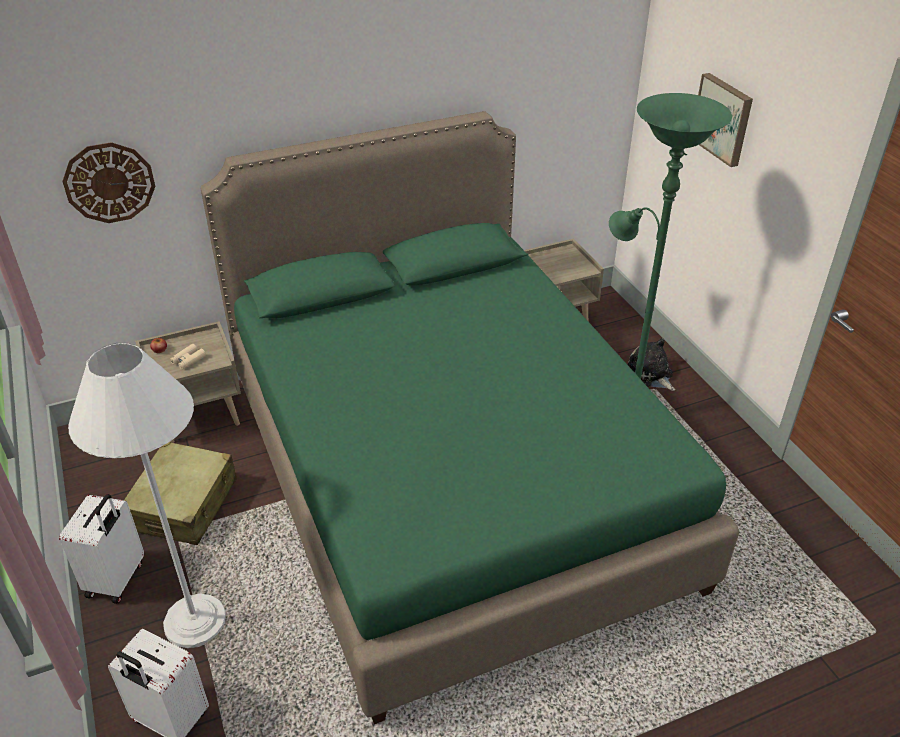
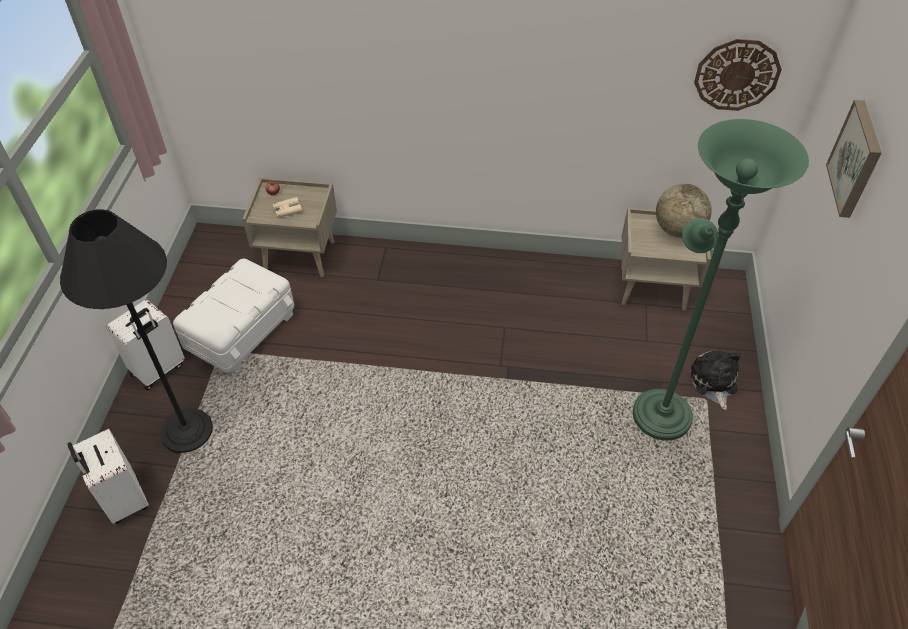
camera: 30 degrees right, 10 degrees up
(109, 182) = (246, 41): wall clock -> wall clock (737, 75)
(184, 504) = (240, 330): beige suitcase -> white storage box
(195, 621) = (187, 431): white floor lamp -> black floor lamp
(449, 477) = (453, 401): green bed -> none
(560, 258) = (677, 230): none -> globe

